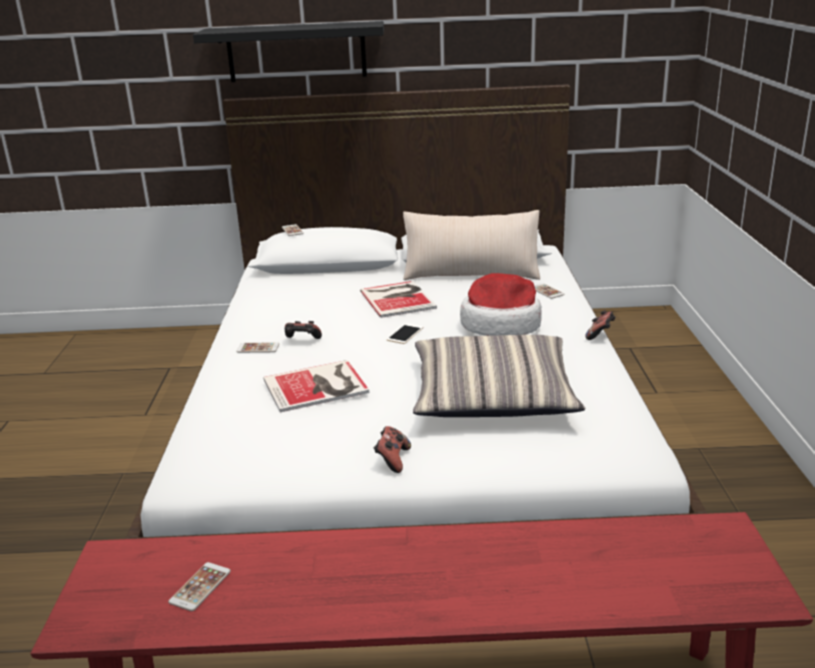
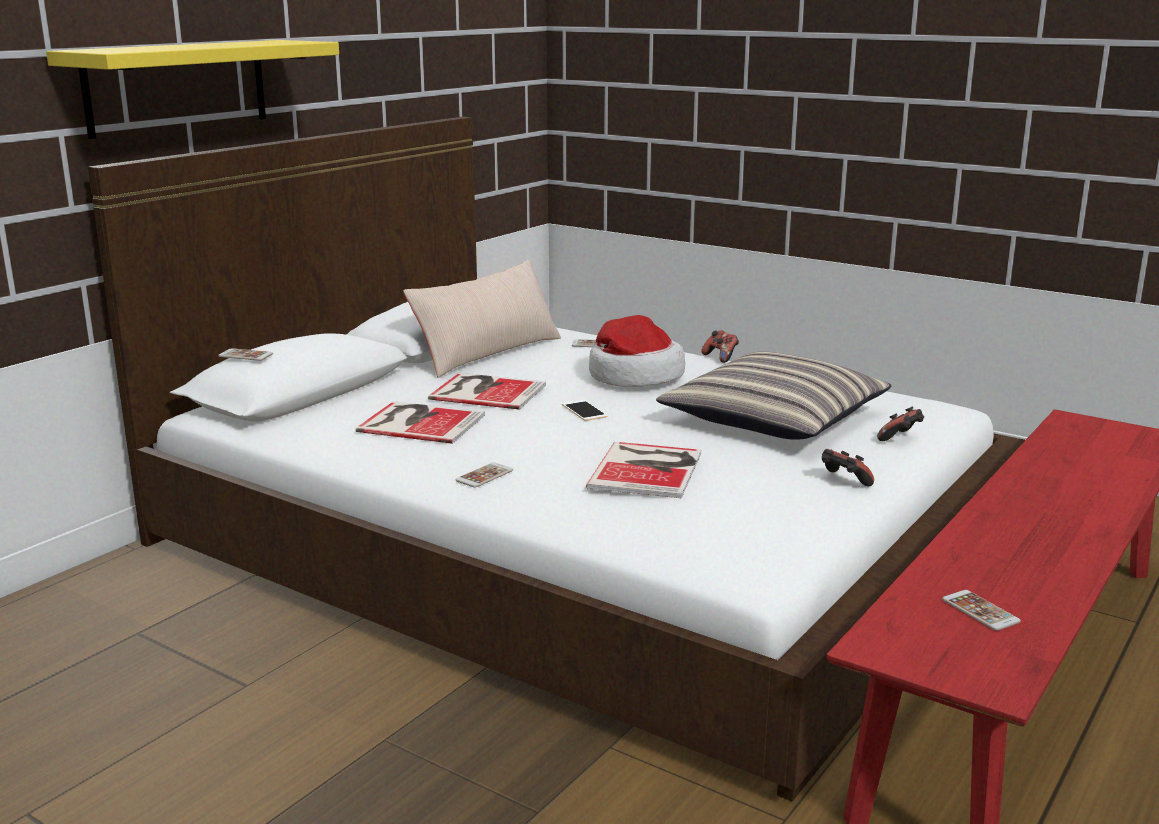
camera: 55 degrees left, 5 degrees down
(296, 52) = (177, 87): black shelf -> yellow shelf
(302, 341) = (510, 452): game controller -> game controller (901, 439)
(320, 303) = (419, 422): none -> book

